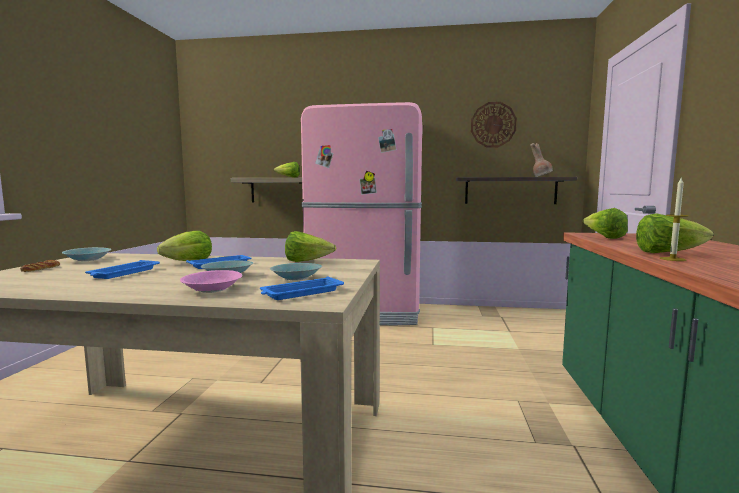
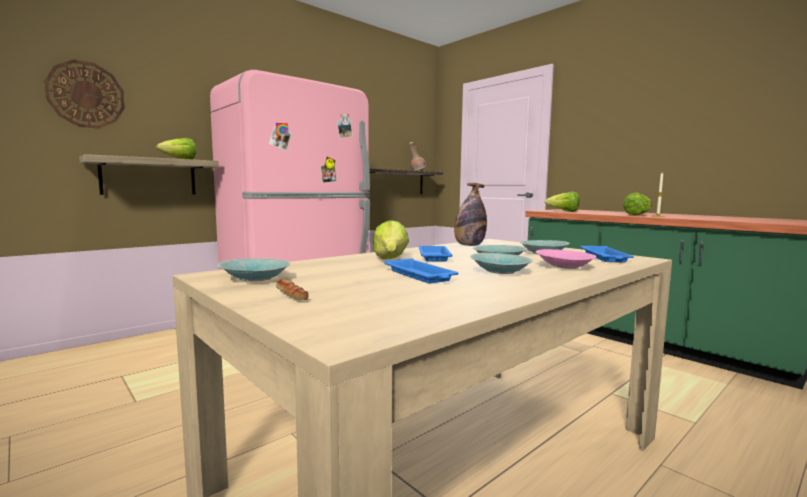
camera: 50 degrees left, 0 degrees up
(162, 281) = (501, 271): none -> turquoise bowl
(307, 262) = (469, 245): lettuce -> bottle
(493, 125) = (380, 121): wall clock -> wall clock (86, 95)

